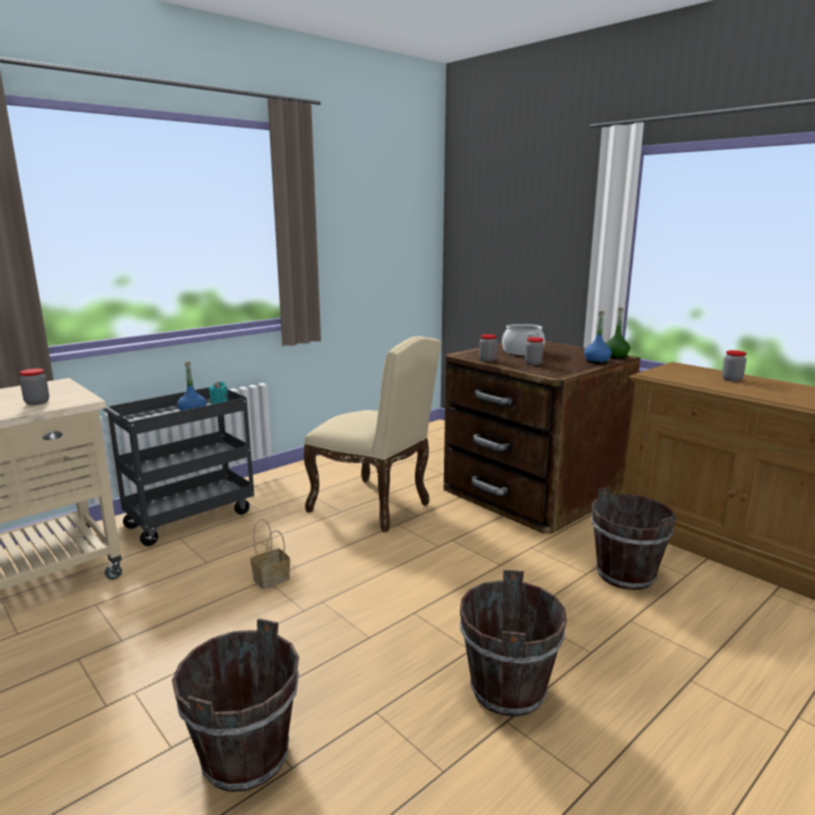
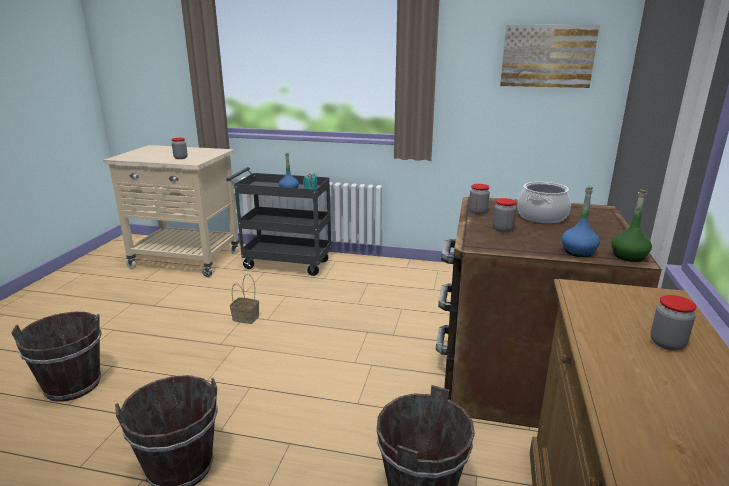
camera: 55 degrees right, 5 degrees up
(373, 506) = (381, 312): beige chair -> none
(391, 225) = (547, 56): none -> picture

